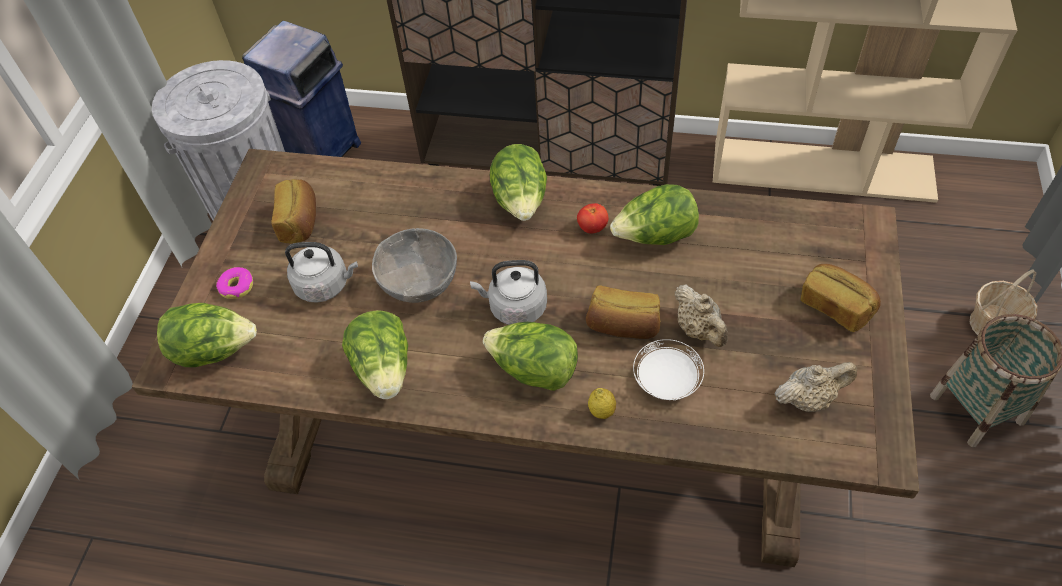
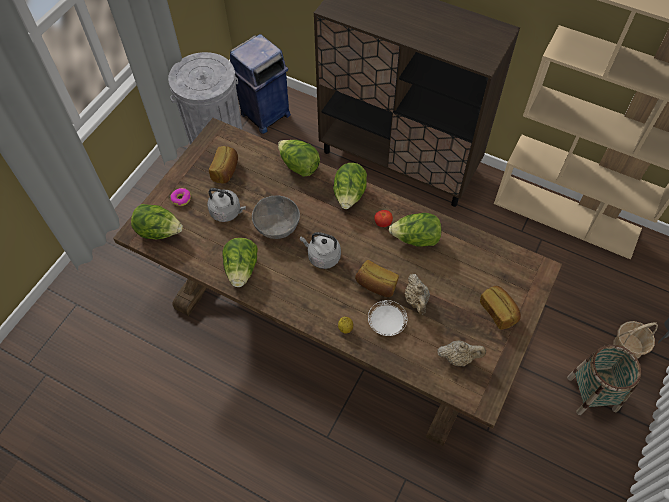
camera: 15 degrees right, 5 degrees up
(534, 370) = (319, 295): lettuce -> lettuce (299, 166)

